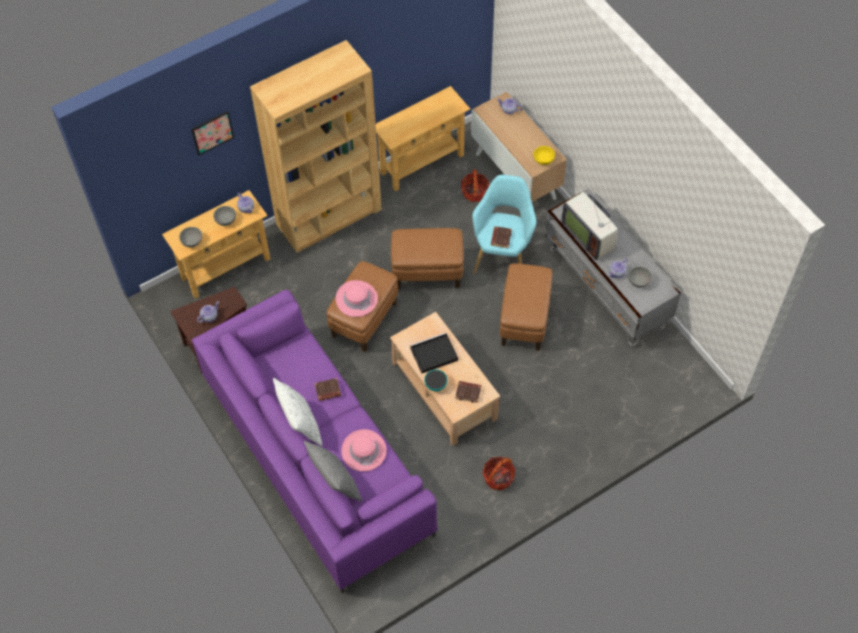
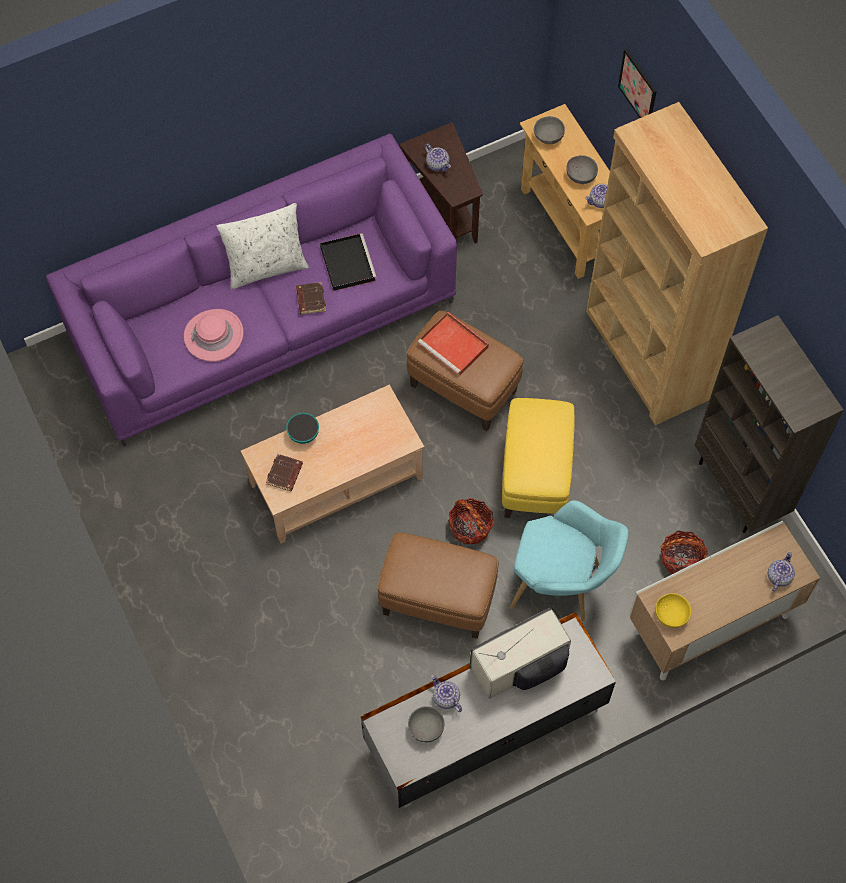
camera: 95 degrees right, 5 degrees up
(335, 483) = (175, 301): grey pillow -> none
(356, 299) = (454, 345): pink hat -> red tray
(422, 164) = (740, 489): beige console table -> brown bookcase
(428, 273) = (535, 477): brown ottoman -> yellow ottoman
(433, 354) = (352, 435): black tray -> black tray (347, 262)
(498, 477) = (191, 533): basket -> basket (470, 527)
(500, 238) = (541, 546): brown book -> none

